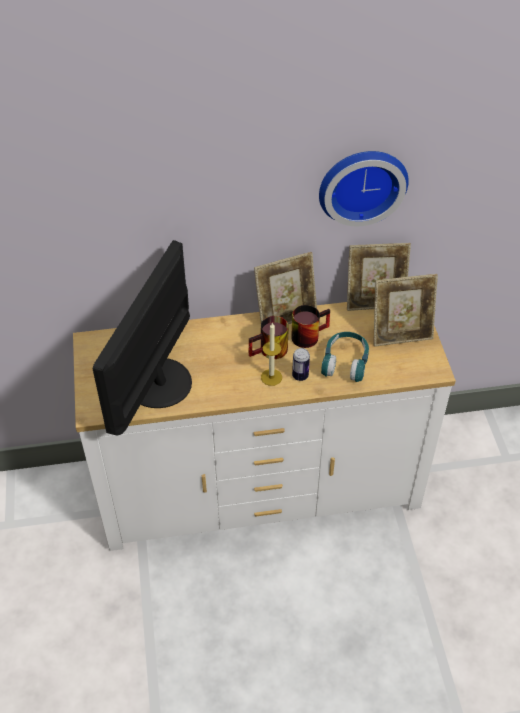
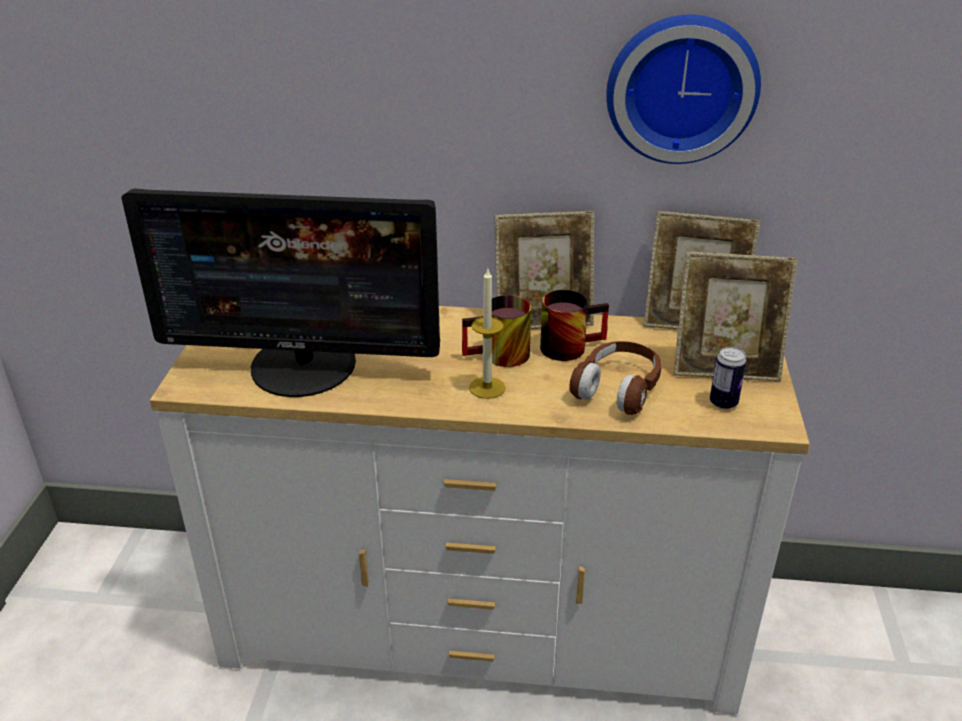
camera: 15 degrees right, 15 degrees down
(156, 382) = (304, 366): monitor -> monitor turned 120 degrees counterclockwise
(300, 376) = (535, 393): can -> can (723, 403)
(345, 362) = (618, 388): turquoise headphones -> brown headphones

